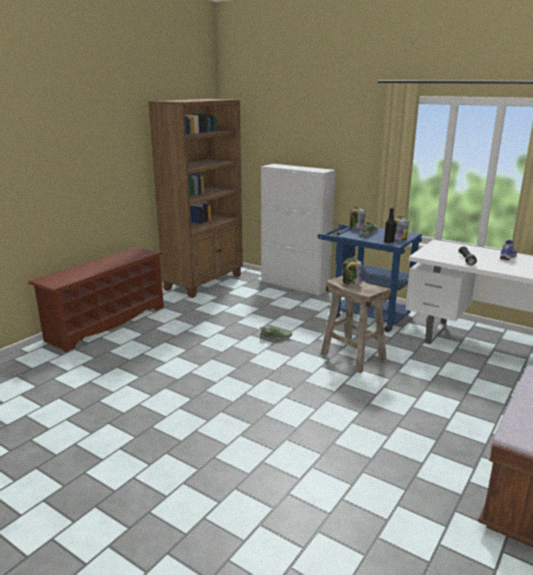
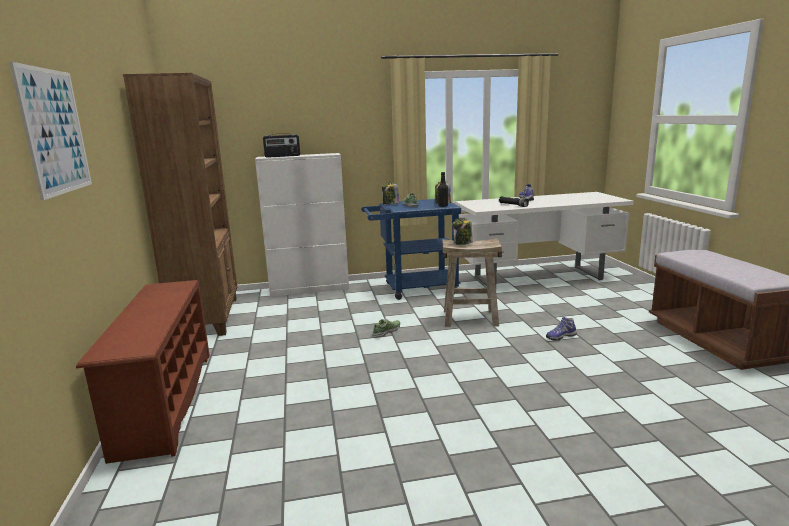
camera: 45 degrees left, 5 degrees down
(45, 149) = (55, 131): none -> picture
(284, 167) = (282, 156): none -> radio
(388, 406) = (560, 336): none -> shoe

